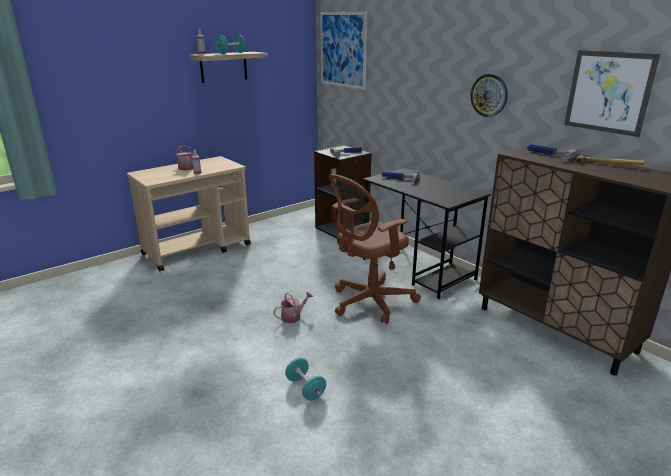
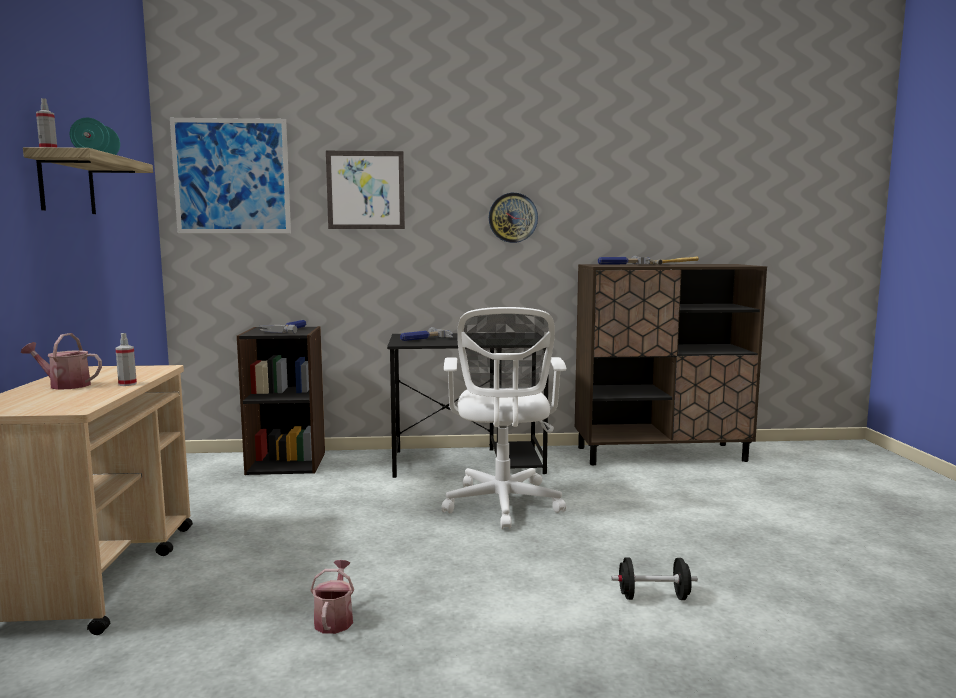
camera: 55 degrees left, 15 degrees down
(293, 316) = (469, 557): watering can -> watering can (335, 619)
(305, 388) = (653, 597): turquoise dumbbell -> black dumbbell
(369, 302) = (503, 505): brown office chair -> white office chair
(608, 92) = (646, 200): picture -> picture (365, 190)

